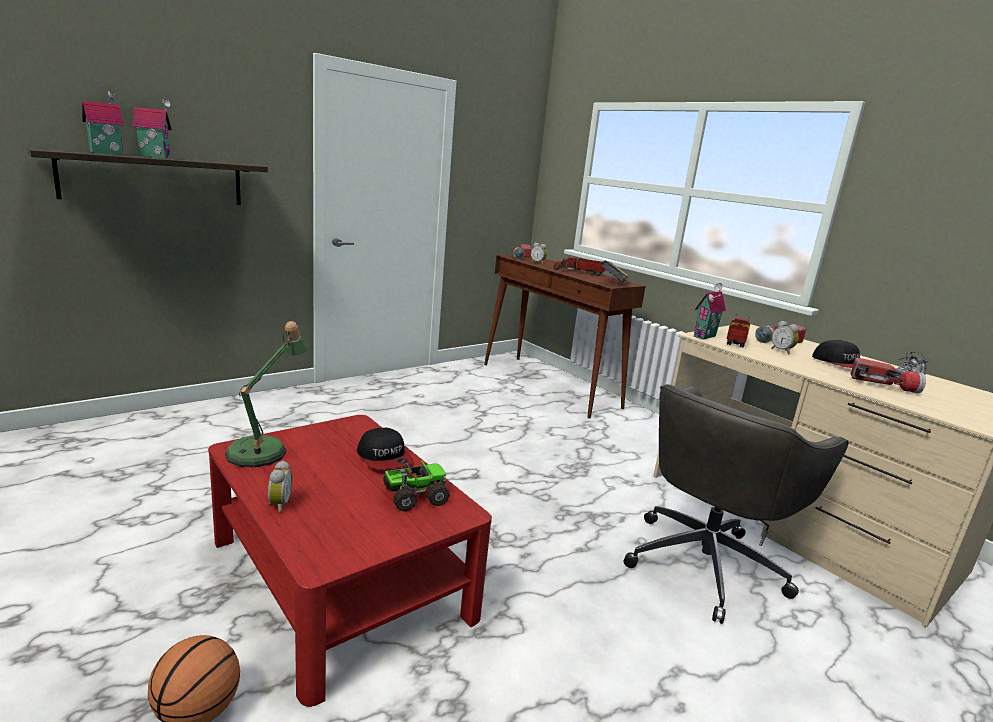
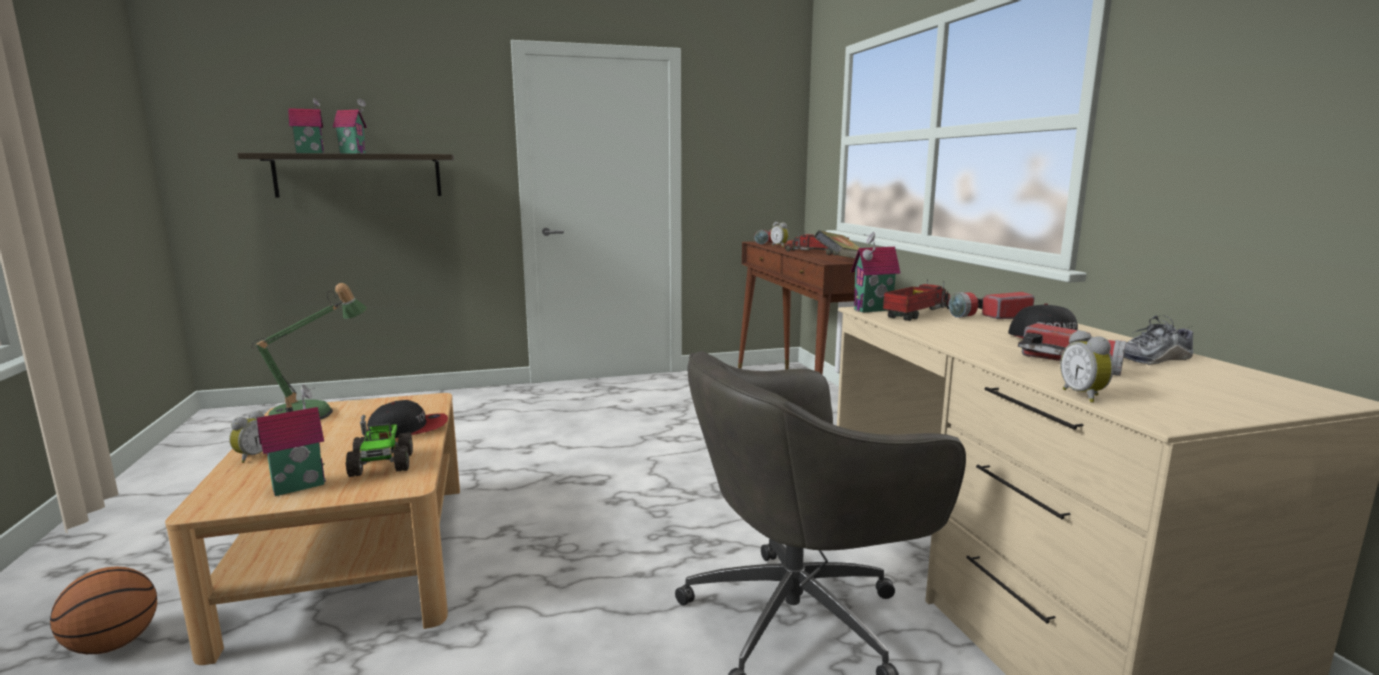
camera: 25 degrees right, 5 degrees down
(339, 577) = (354, 557): red coffee table -> beige coffee table
(371, 528) = (298, 485): none -> toy house
(384, 458) = (408, 429): cap -> cap turned 105 degrees counterclockwise
(414, 496) = (382, 464): toy truck -> toy truck turned 75 degrees clockwise
(782, 351) = (969, 326): alarm clock -> alarm clock (1084, 396)

